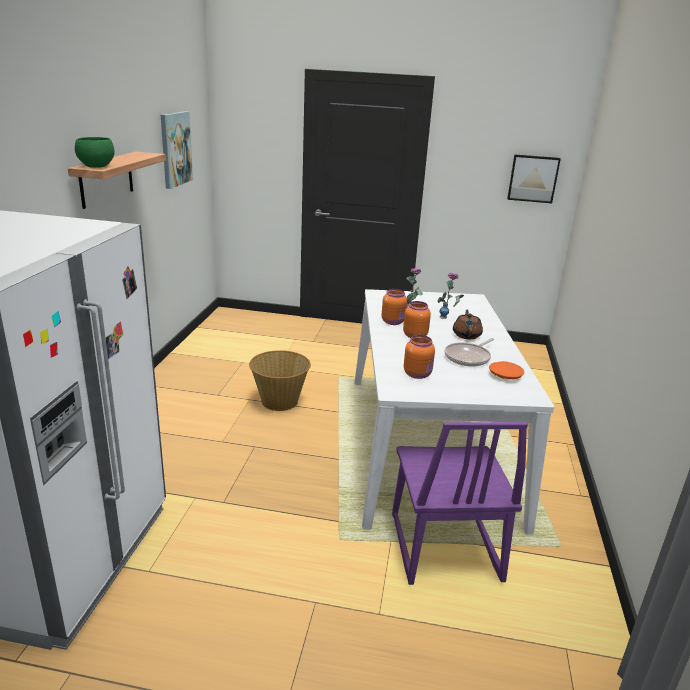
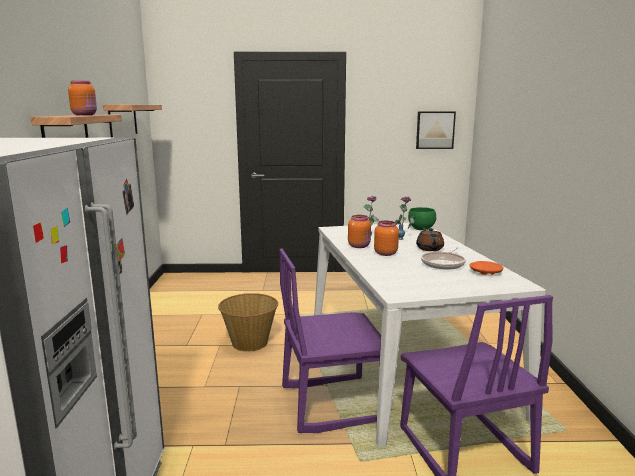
camera: 10 degrees left, 10 degrees down
(95, 166) = (59, 116): green bowl -> green bowl (421, 229)
(175, 149) = (123, 120): picture -> shelf
(336, 478) = (332, 403): none -> purple chair
(418, 374) = (409, 280): orange jar -> orange jar (85, 115)

